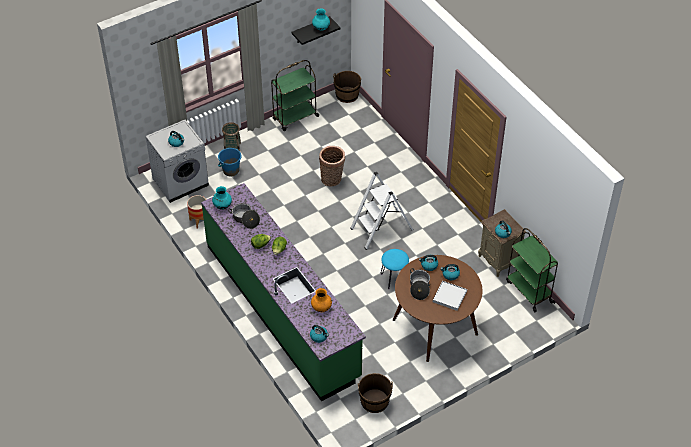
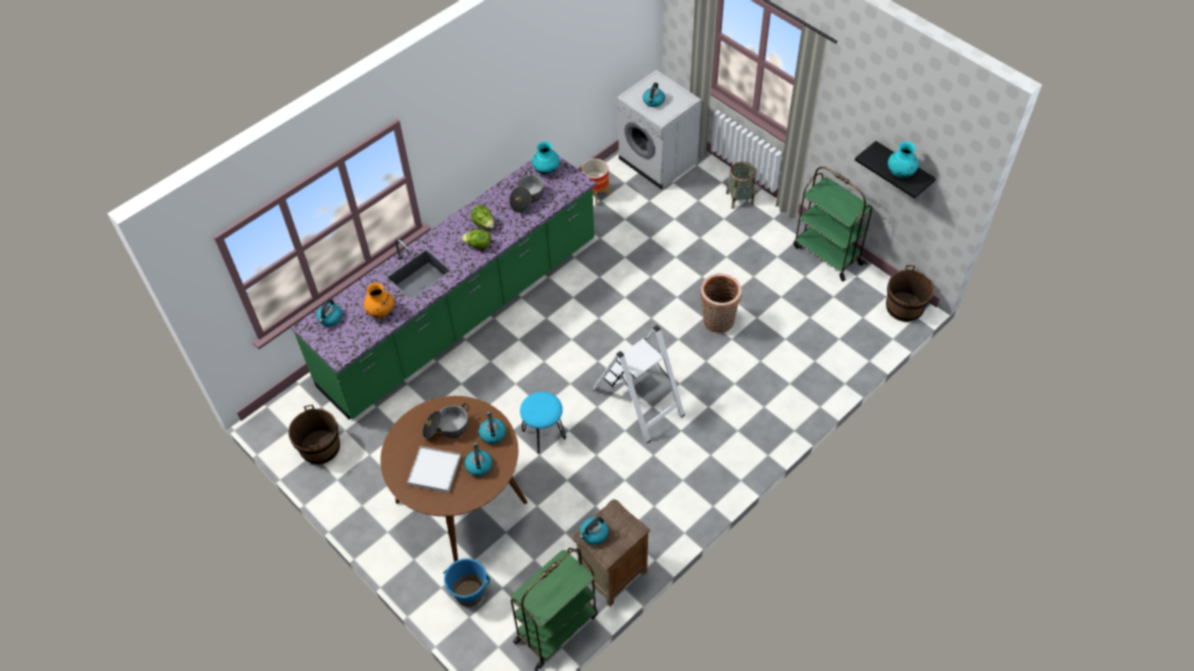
camera: 80 degrees right, 5 degrees up
(231, 170) = (696, 206): blue bucket -> blue bucket (469, 593)

